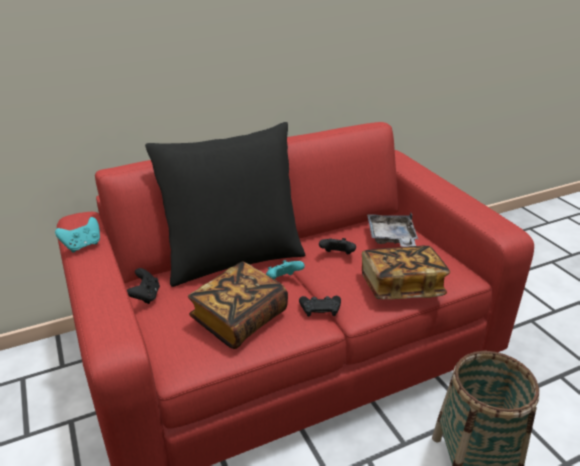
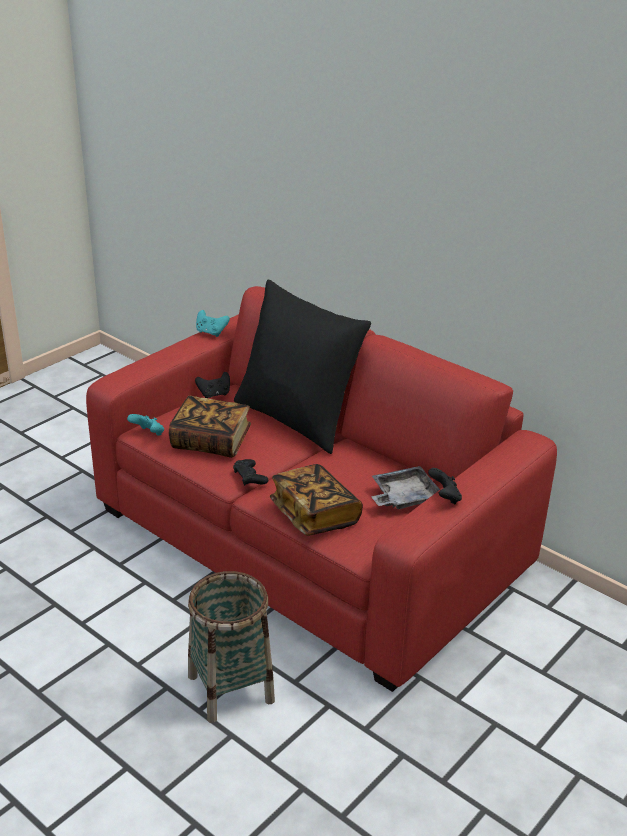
camera: 65 degrees right, 0 degrees up
(283, 280) = (280, 450): turquoise game controller -> turquoise game controller (148, 434)
(337, 255) = (343, 471): black game controller -> black game controller (444, 497)

